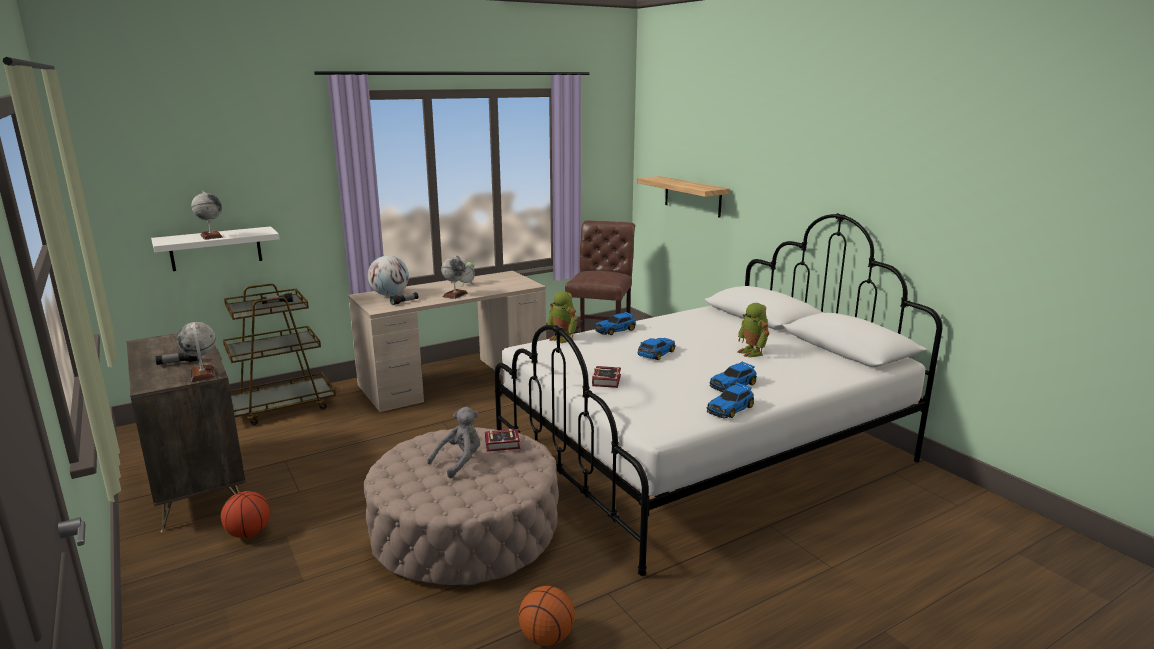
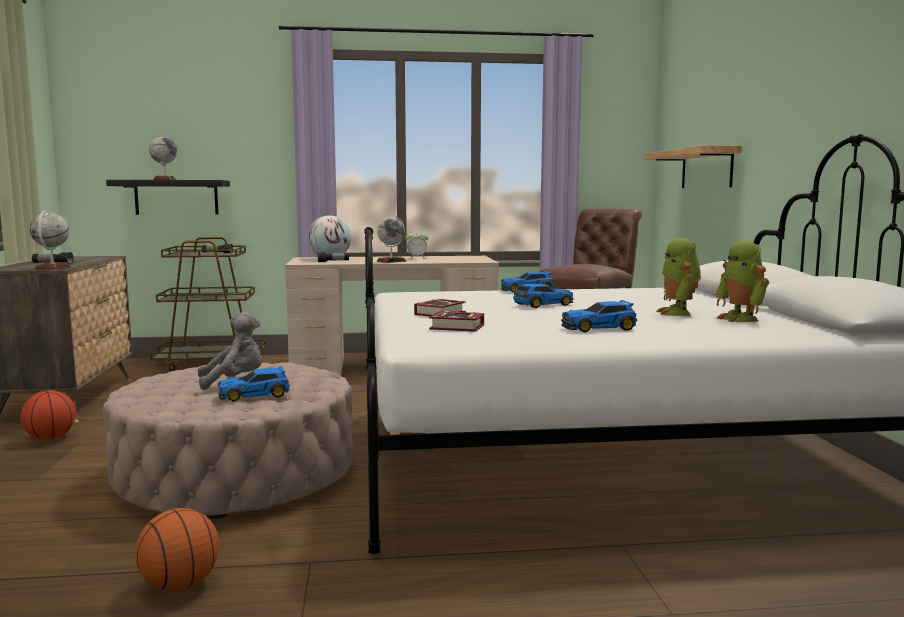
camera: 25 degrees right, 10 degrees down
(216, 248) = (176, 197): white shelf -> black shelf
(504, 444) = (302, 376): book -> book (459, 327)
(563, 338) = (453, 291): toy robot -> toy robot (741, 319)
(731, 408) = (556, 341): toy car -> toy car (255, 395)

